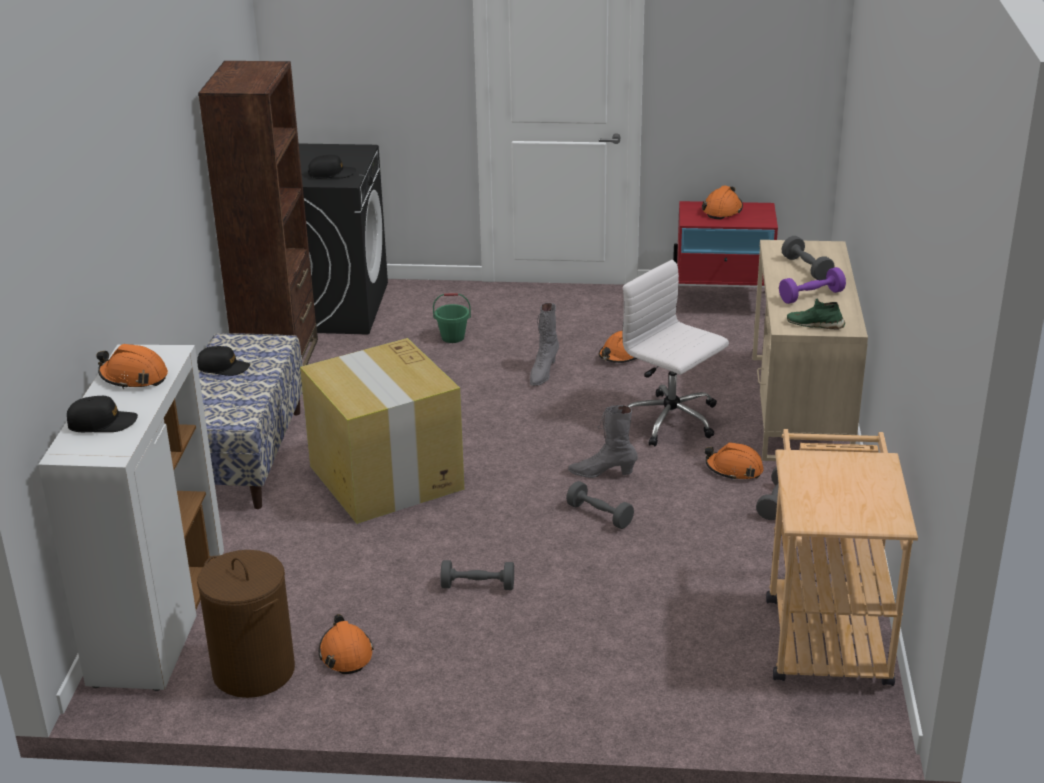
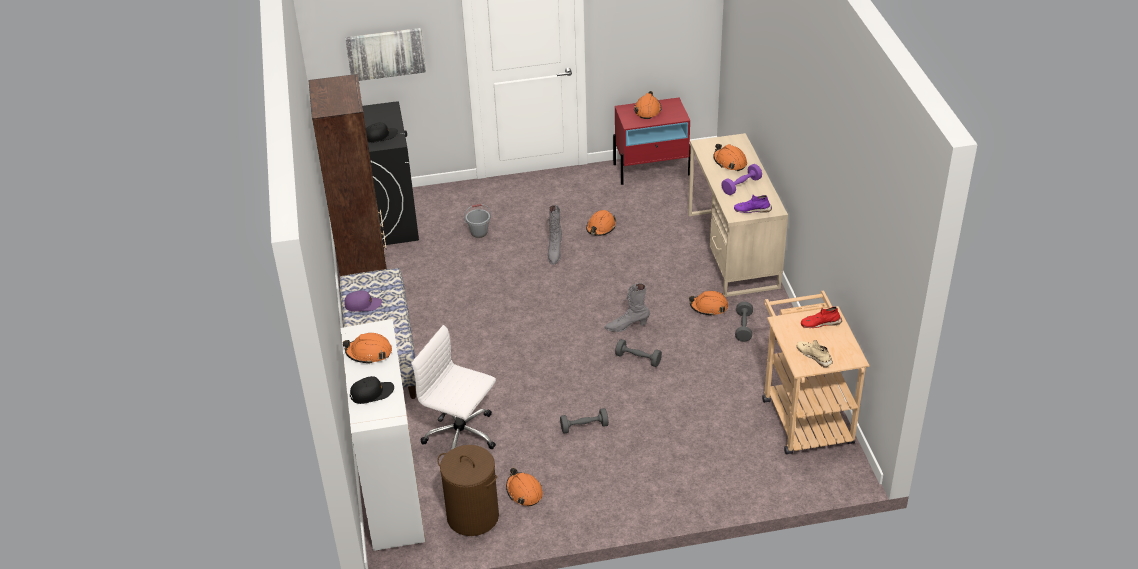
camera: 15 degrees left, 10 degrees up
(223, 368) = (363, 305): black cap -> purple cap
(367, 74) = (385, 53): none -> picture
(387, 478) = (488, 358): cardboard box -> none
(453, 337) = (479, 232): green bucket -> grey bucket
(672, 421) = (655, 276): white office chair -> white office chair (462, 437)
(806, 269) = (729, 162): grey dumbbell -> orange hard hat
(815, 324) = (752, 210): green shoe -> purple shoe
(829, 510) = (814, 356): none -> beige shoe
(857, 470) = (820, 323): none -> red shoe

